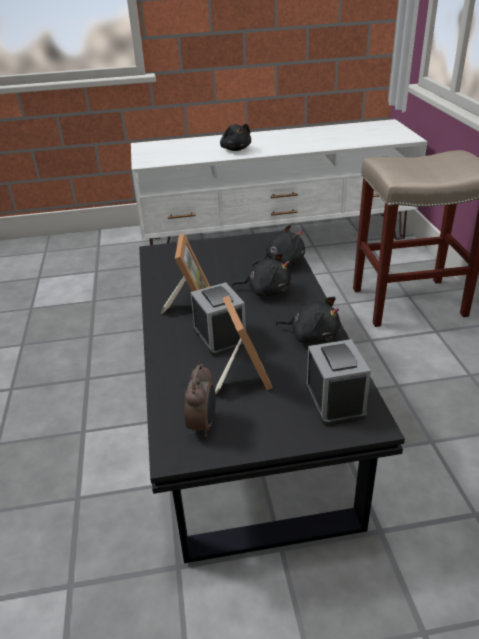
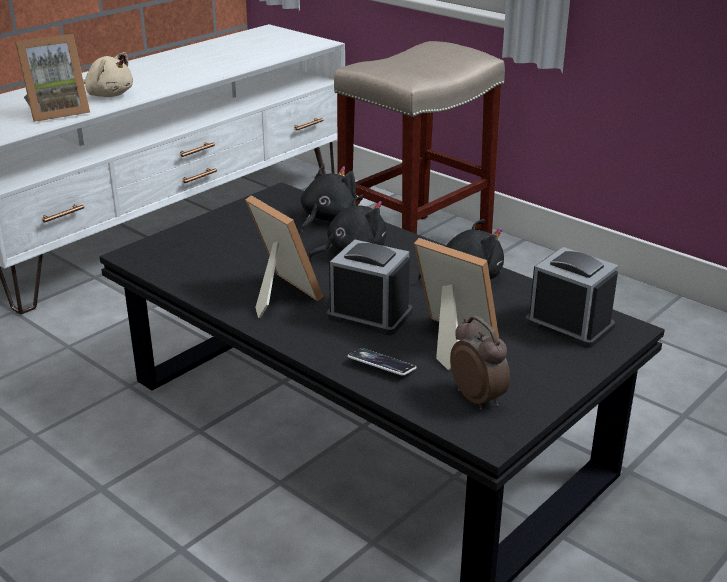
camera: 40 degrees left, 5 degrees down
(181, 374) = (381, 365): none -> phone
(196, 154) = (56, 112): none -> picture frame
(235, 149) = (108, 95): black plush toy -> beige plush toy

